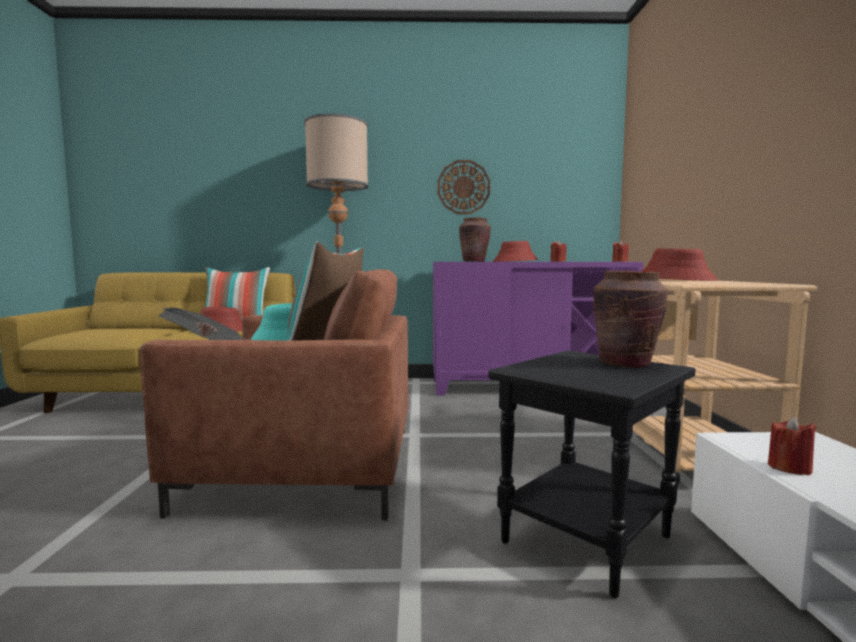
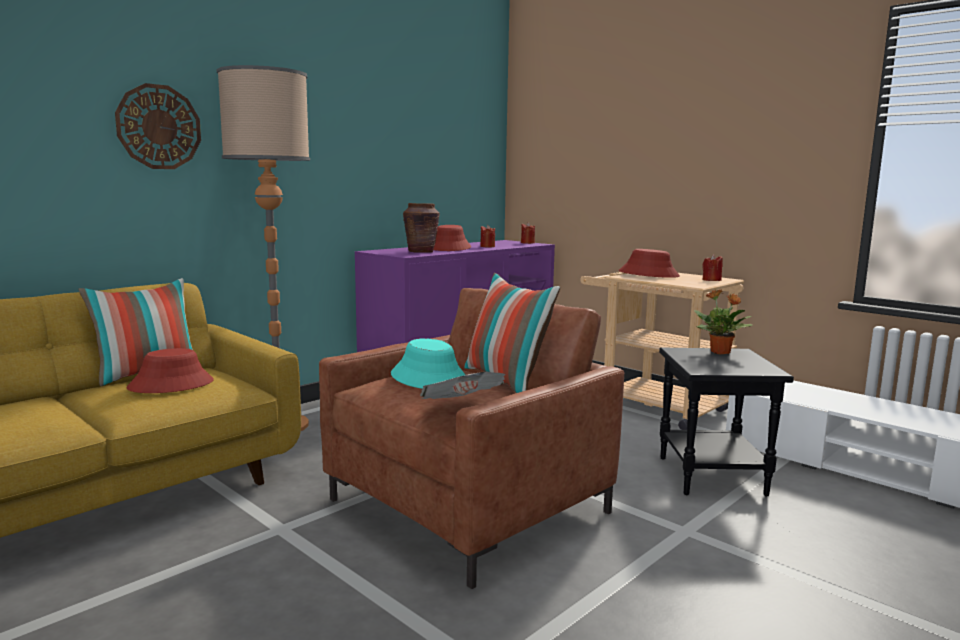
camera: 45 degrees left, 5 degrees up
(463, 187) = (379, 159): wall clock -> wall clock (159, 127)
(625, 363) = (720, 352): brown vase -> potted plant
(789, 468) = (795, 398): red candle -> red candle (711, 280)

